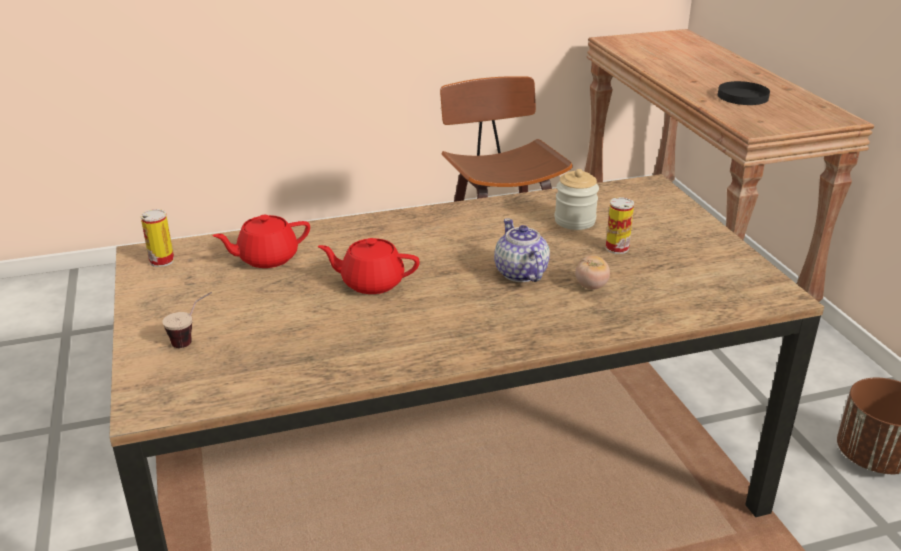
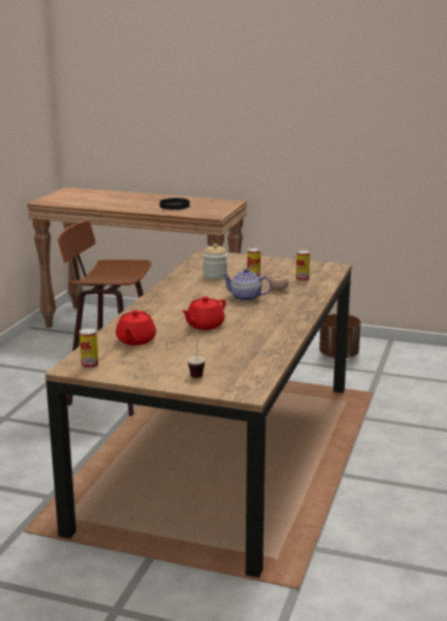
camera: 55 degrees left, 10 degrees down
(671, 288) = (302, 279): none -> can

